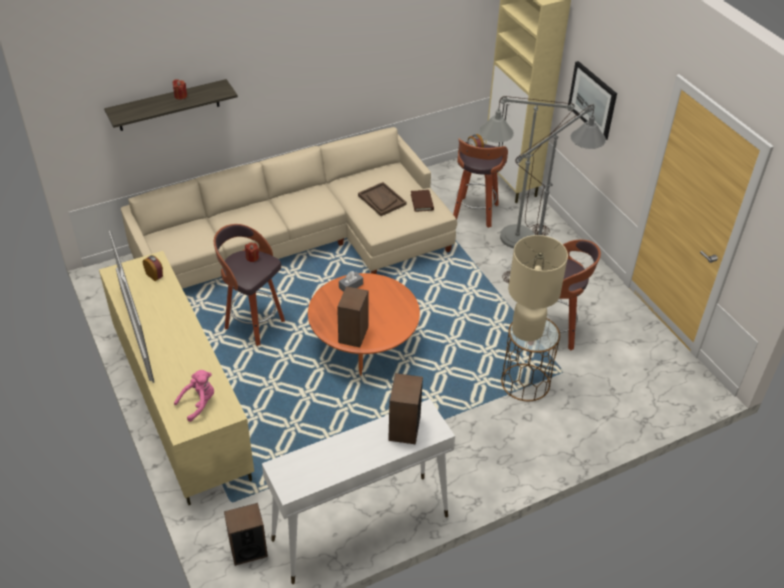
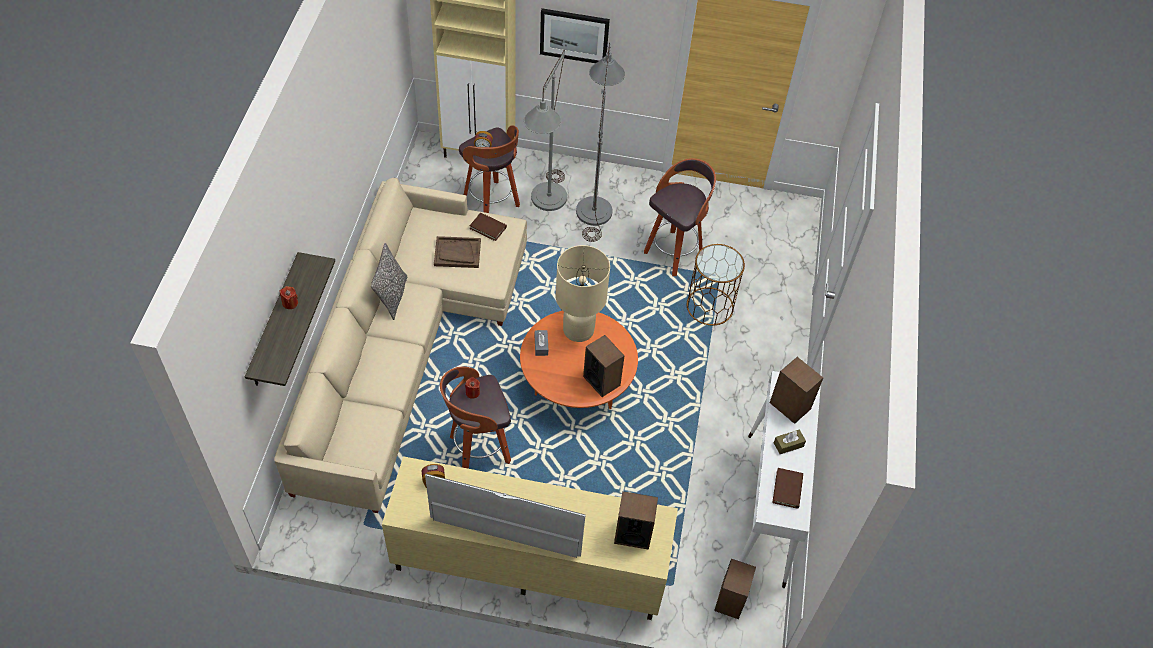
camera: 55 degrees left, 10 degrees up
(199, 403) = (633, 534): pink plush toy -> speaker
(311, 192) = (392, 297): none -> pillow
(313, 469) = (787, 489): none -> brown book
(361, 447) = (788, 444): none -> brown tissue box
(527, 330) = (714, 265): beige table lamp -> beige table lamp (578, 329)

